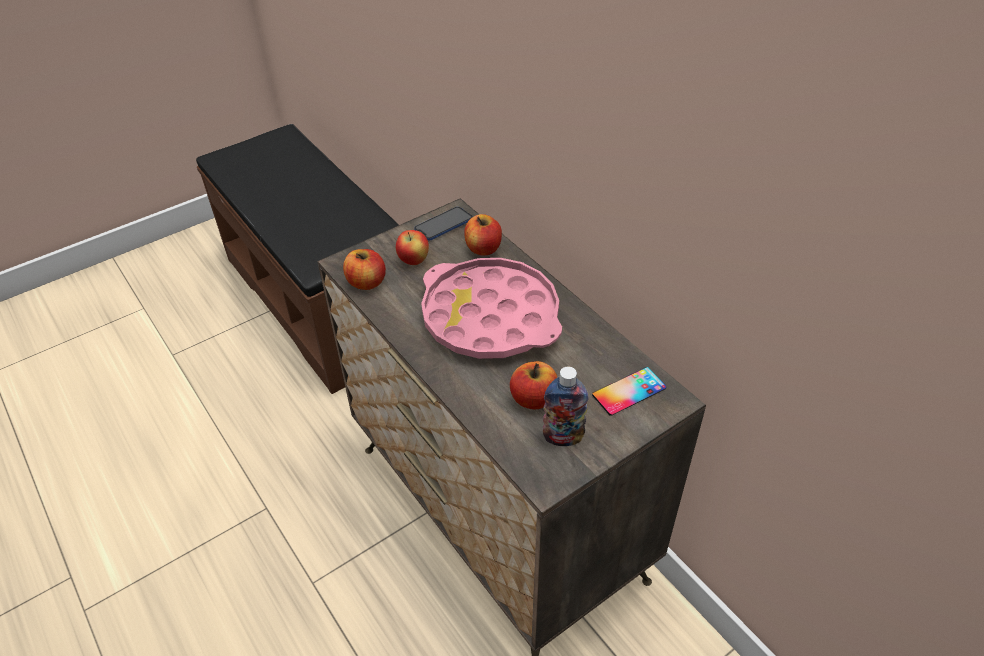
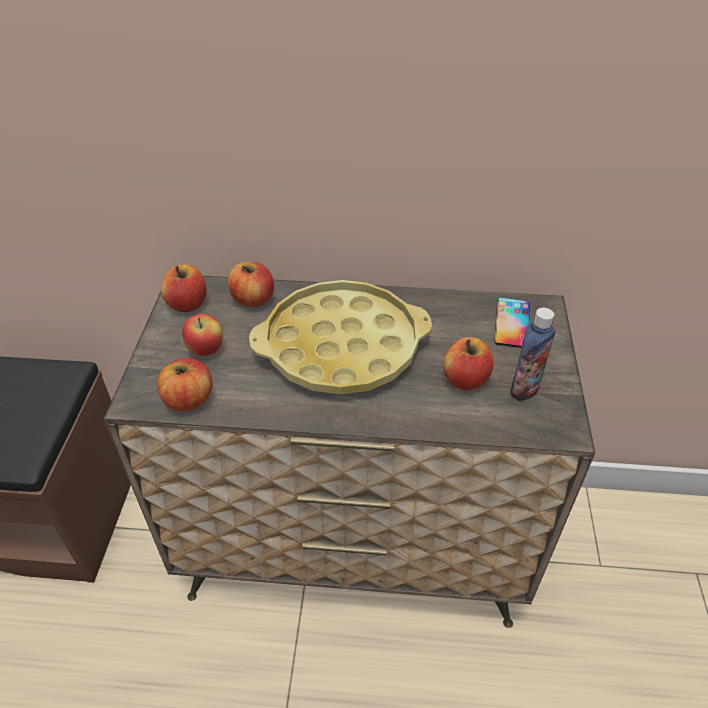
camera: 50 degrees left, 0 degrees up
(443, 225) = (187, 303): phone -> apple
(490, 317) = (342, 346): pink tray -> yellow tray

